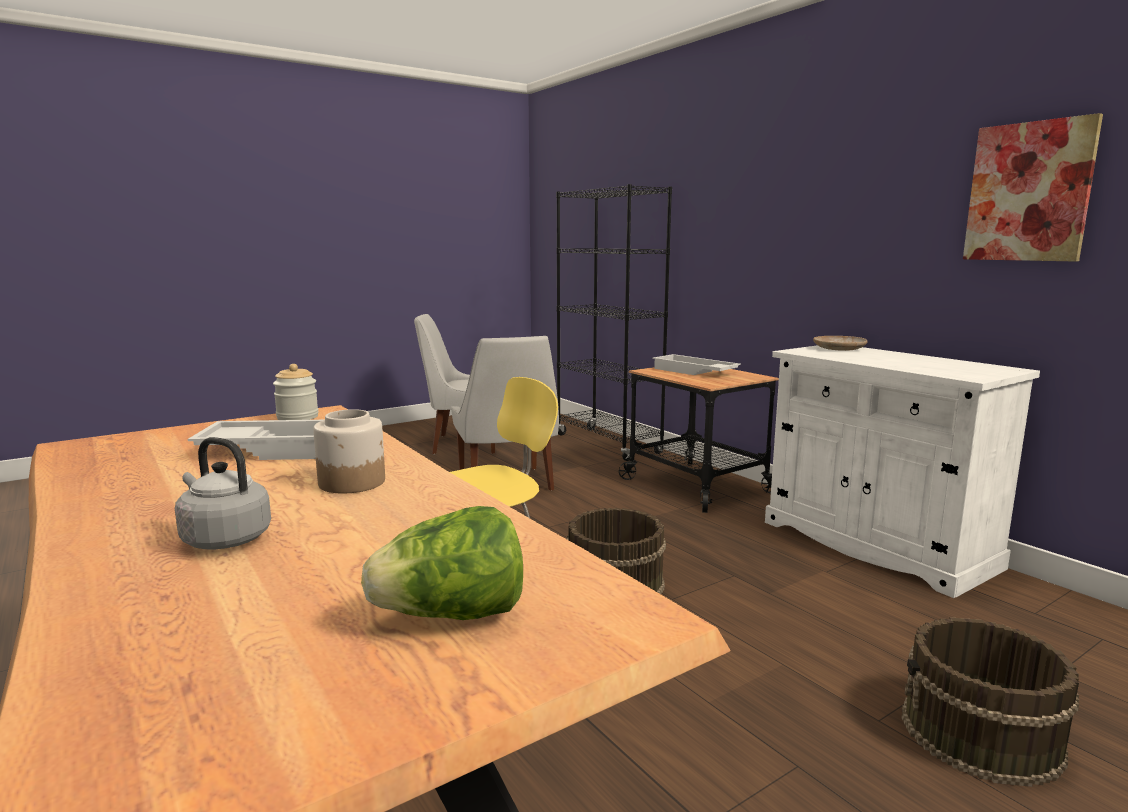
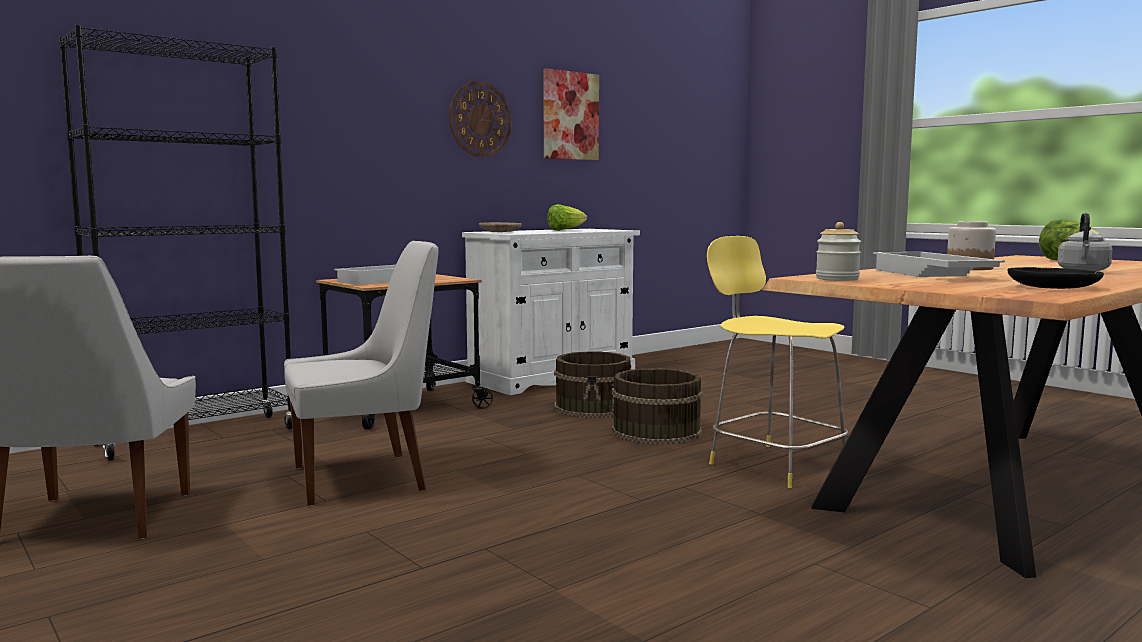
camera: 95 degrees left, 5 degrees down
(111, 466) = (1052, 287): none -> black plate
(872, 213) = (480, 119): none -> wall clock
(917, 362) = (565, 230): none -> lettuce
(981, 735) = (780, 382): brown bucket -> brown bucket (594, 408)

